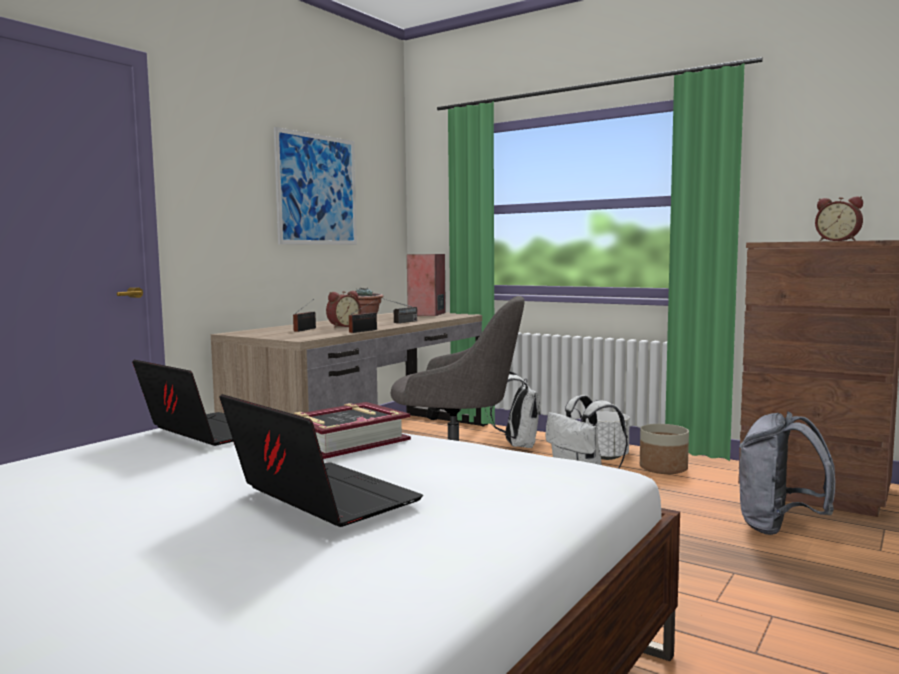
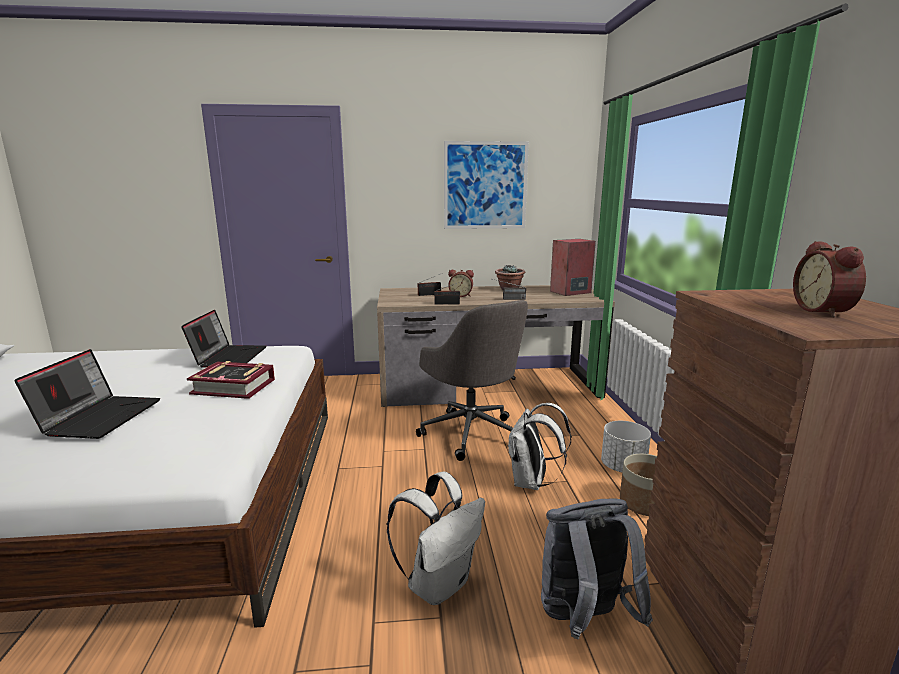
camera: 50 degrees right, 10 degrees up
(517, 445) = (581, 425): white backpack -> white backpack (439, 583)

